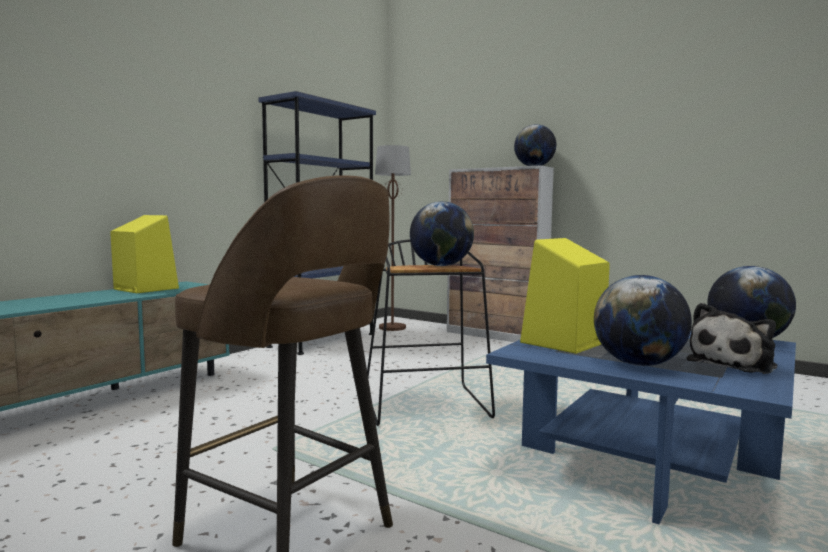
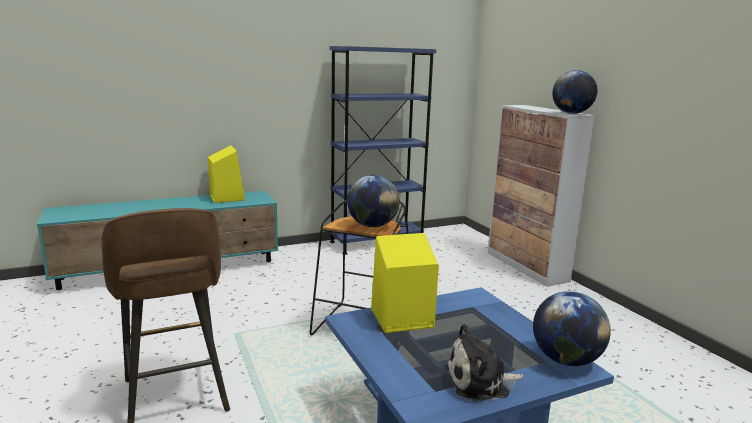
camera: 30 degrees right, 10 degrees up
(392, 328) = (447, 239): brown floor lamp -> none
(638, 364) = (404, 358): globe -> none

